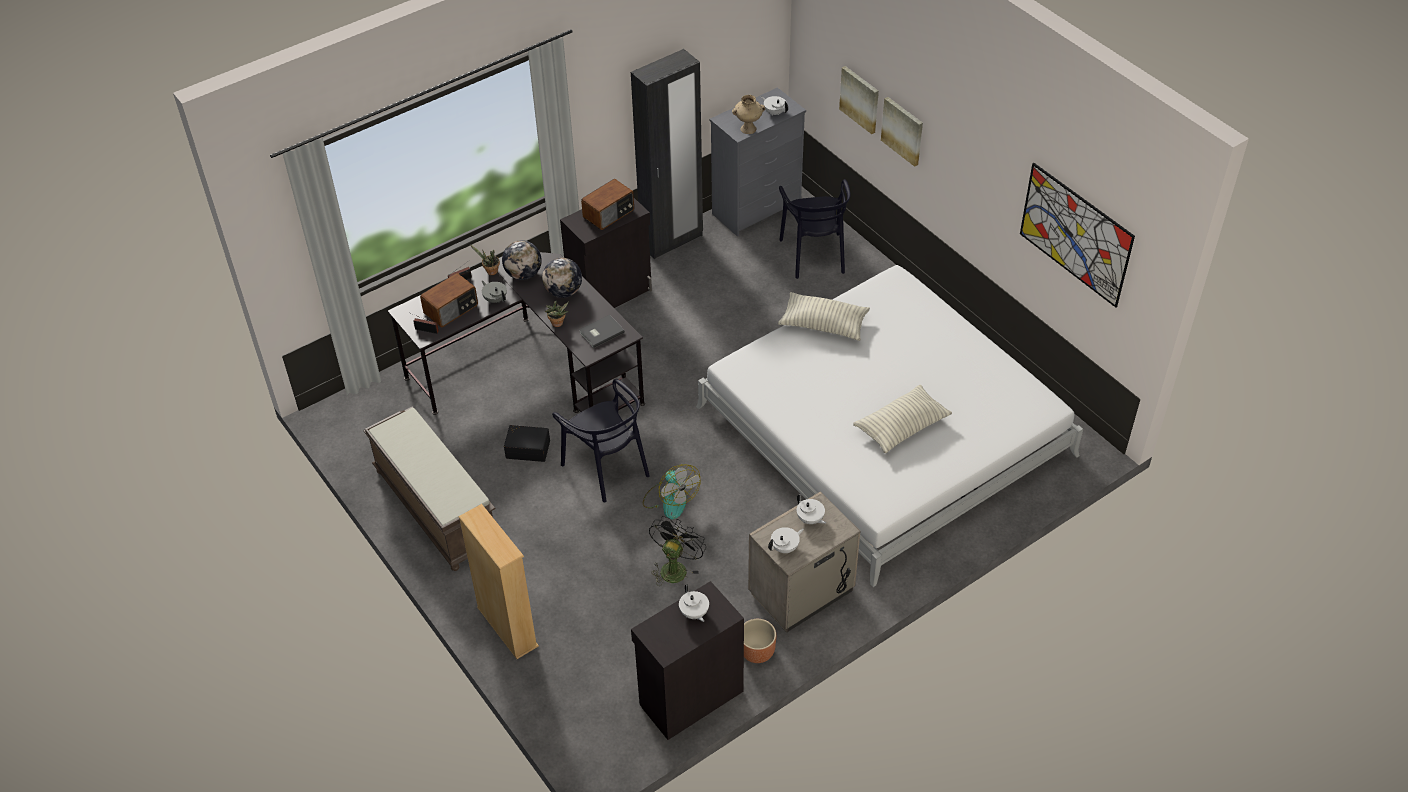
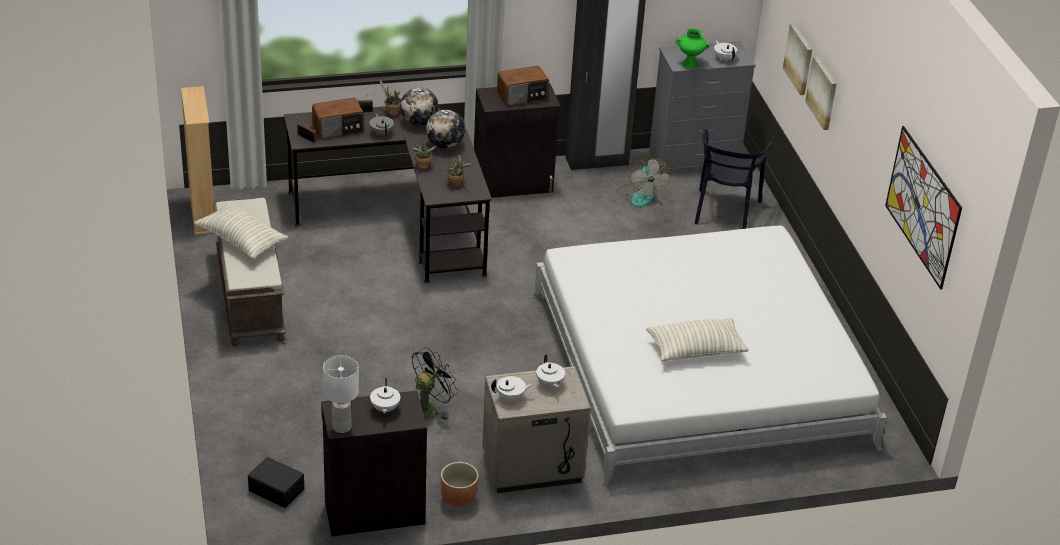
camera: 20 degrees right, 10 degrees down
(507, 627) = (249, 402): beige bookcase -> beige bookcase (203, 214)
(528, 448) = (359, 276): black storage box -> black storage box (277, 488)
(600, 332) = (456, 184): grey book -> potted plant
(606, 468) = (419, 313): black chair -> none
(668, 649) = (342, 427): none -> white table lamp
(670, 500) = (459, 356): fan -> fan (641, 195)
(748, 129) = (690, 64): beige vase -> green vase
(823, 325) = (677, 249): pillow -> pillow (241, 240)

